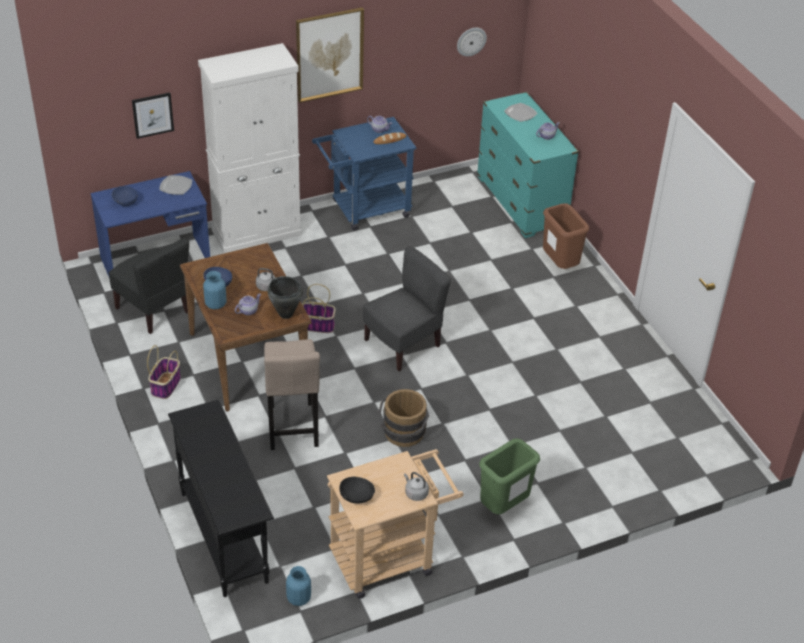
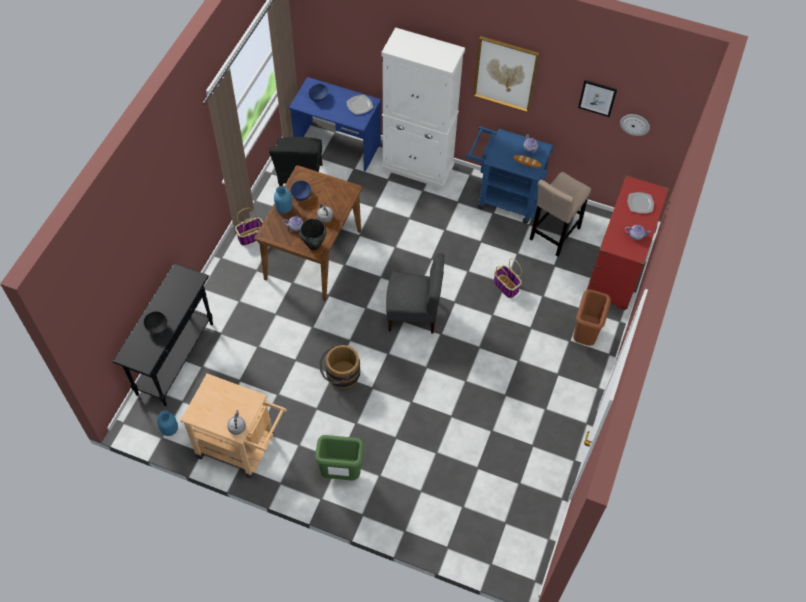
camera: 45 degrees right, 15 degrees up
(153, 115) = (359, 48): picture -> picture (597, 98)
(292, 429) = (285, 320): beige stool -> beige stool (553, 235)
(317, 325) = (378, 261): basket -> basket (506, 286)
(357, 497) = (204, 401): black bowl -> black bowl (157, 327)
(521, 202) = (617, 268): turquoise dresser -> red dresser

